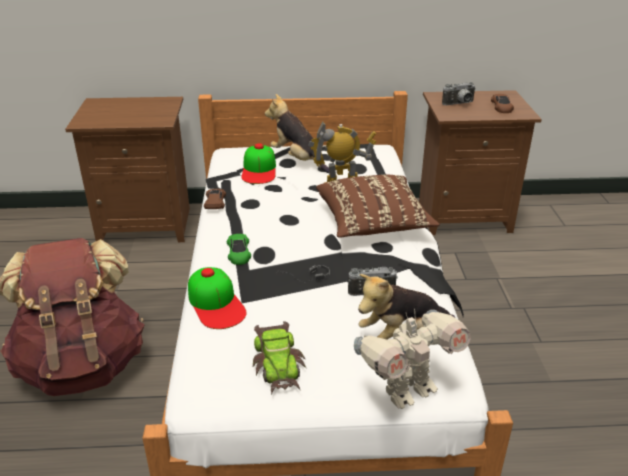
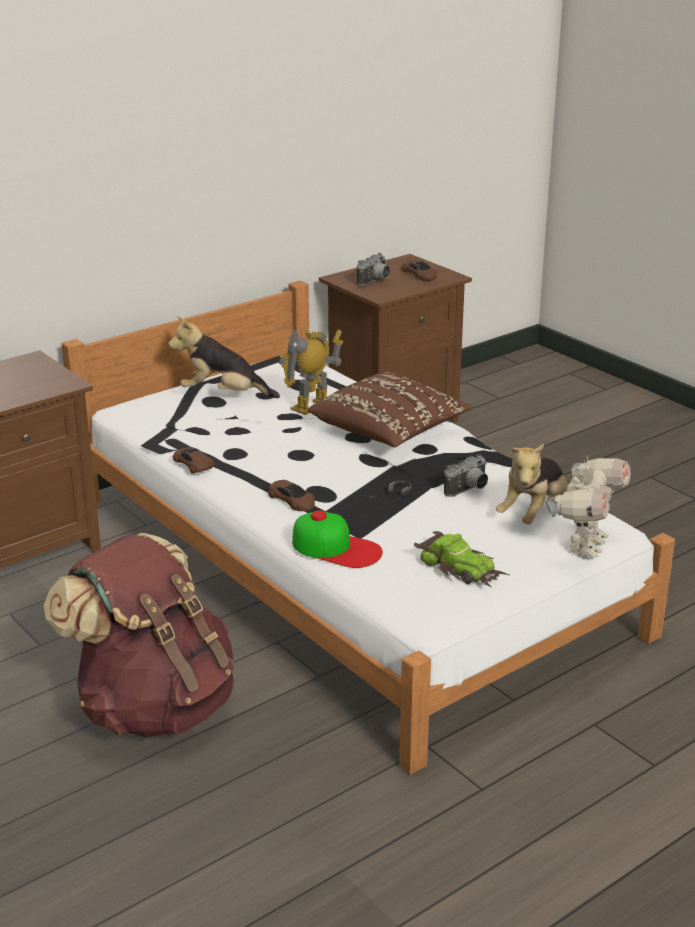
camera: 35 degrees left, 5 degrees down
(239, 252) = (292, 500): green toy car -> brown toy car
(259, 170) = (195, 417): cap -> none

